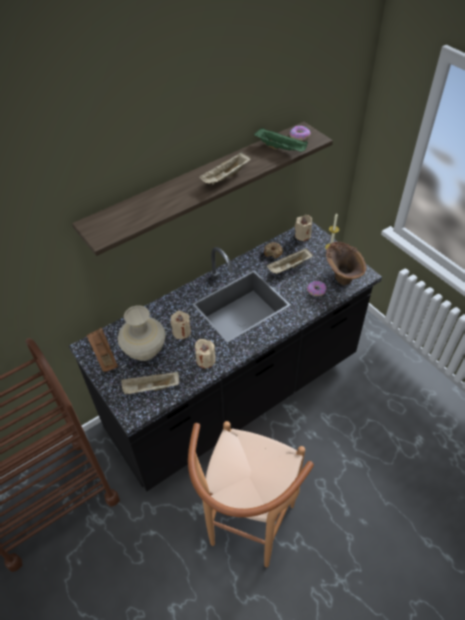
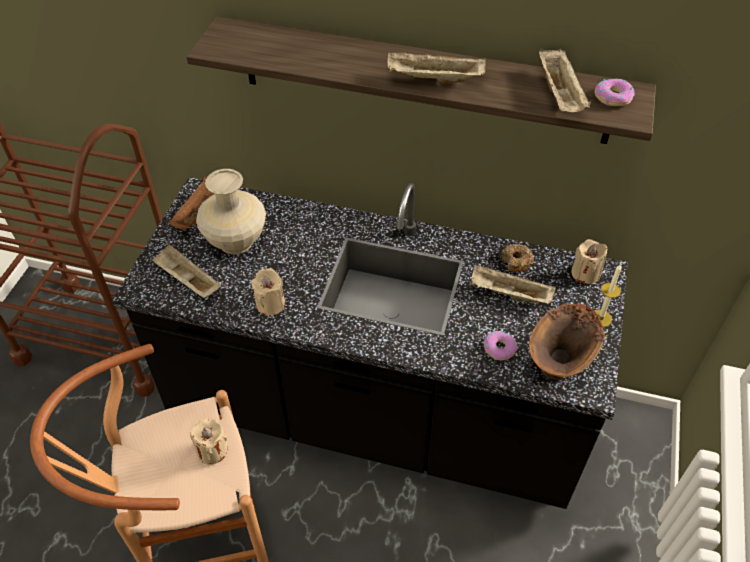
camera: 50 degrees right, 0 degrees up
(181, 332) = (293, 255): beige candle -> beige candle (212, 450)
(281, 148) = (560, 95): green tray -> beige tray

